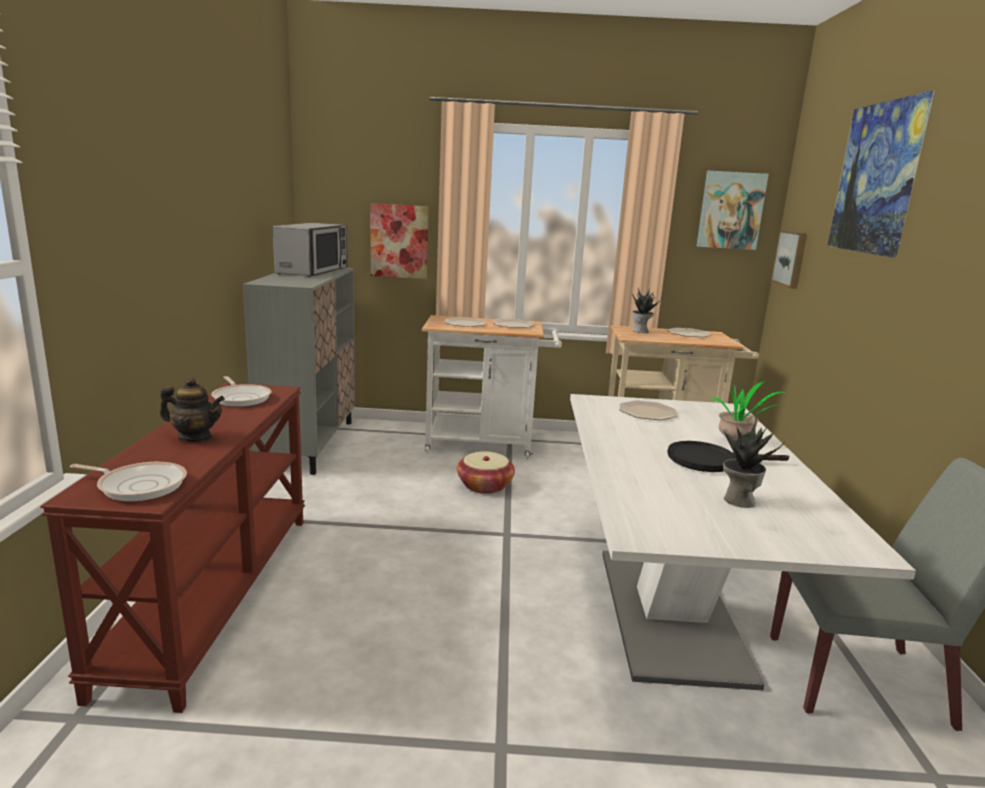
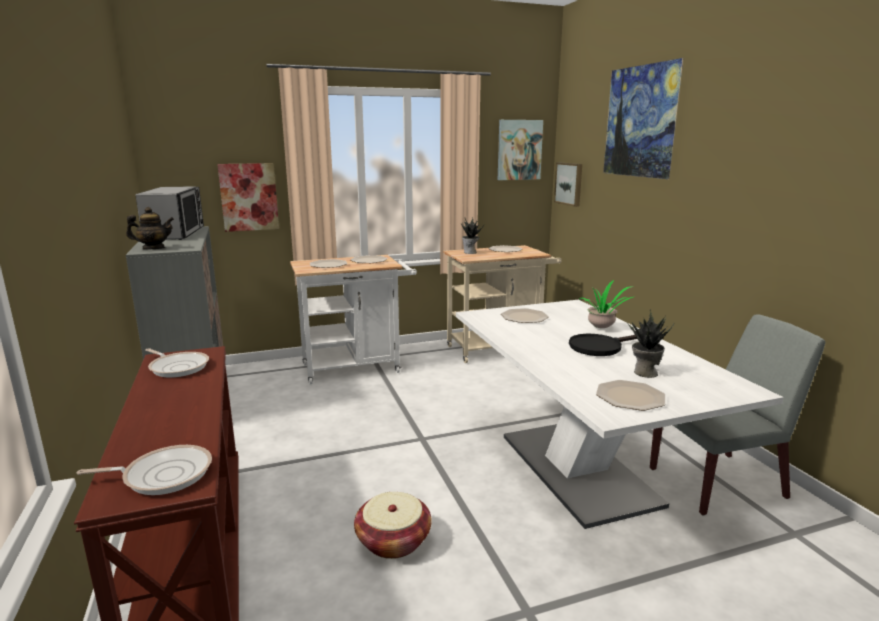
camera: 20 degrees left, 0 degrees up
(195, 437) = (171, 415): teapot -> teapot (153, 248)
(485, 486) = (378, 402): basket -> basket (393, 541)
(686, 522) = (629, 396): none -> plate

